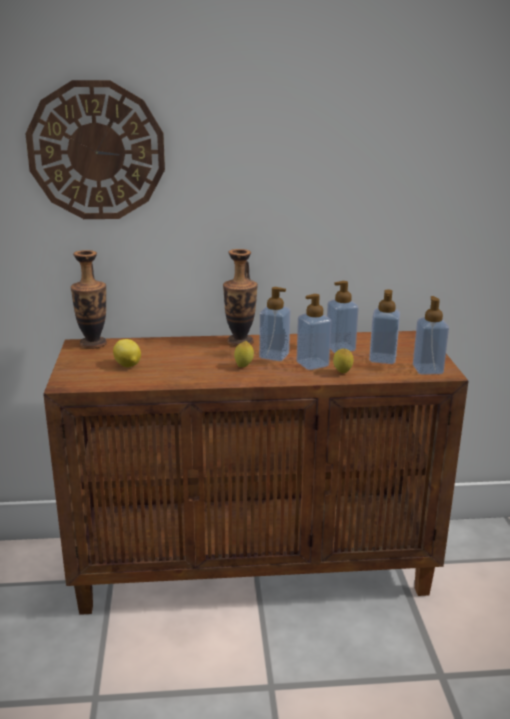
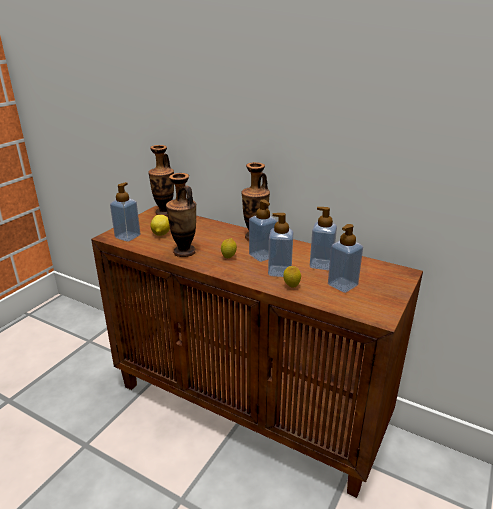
camera: 35 degrees right, 5 degrees up
(96, 151) = (175, 72): wall clock -> none
(186, 374) = (184, 252): none -> vase
(427, 369) = (368, 308): soap dispenser -> soap dispenser (127, 236)

